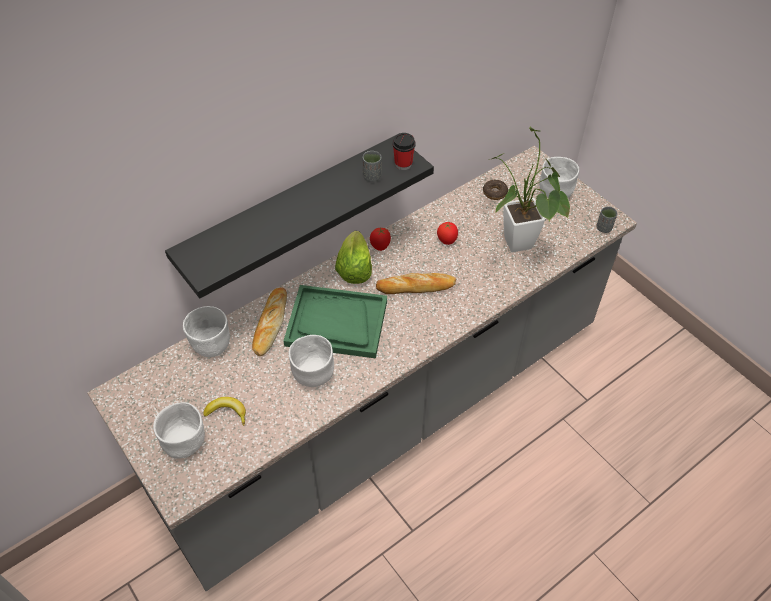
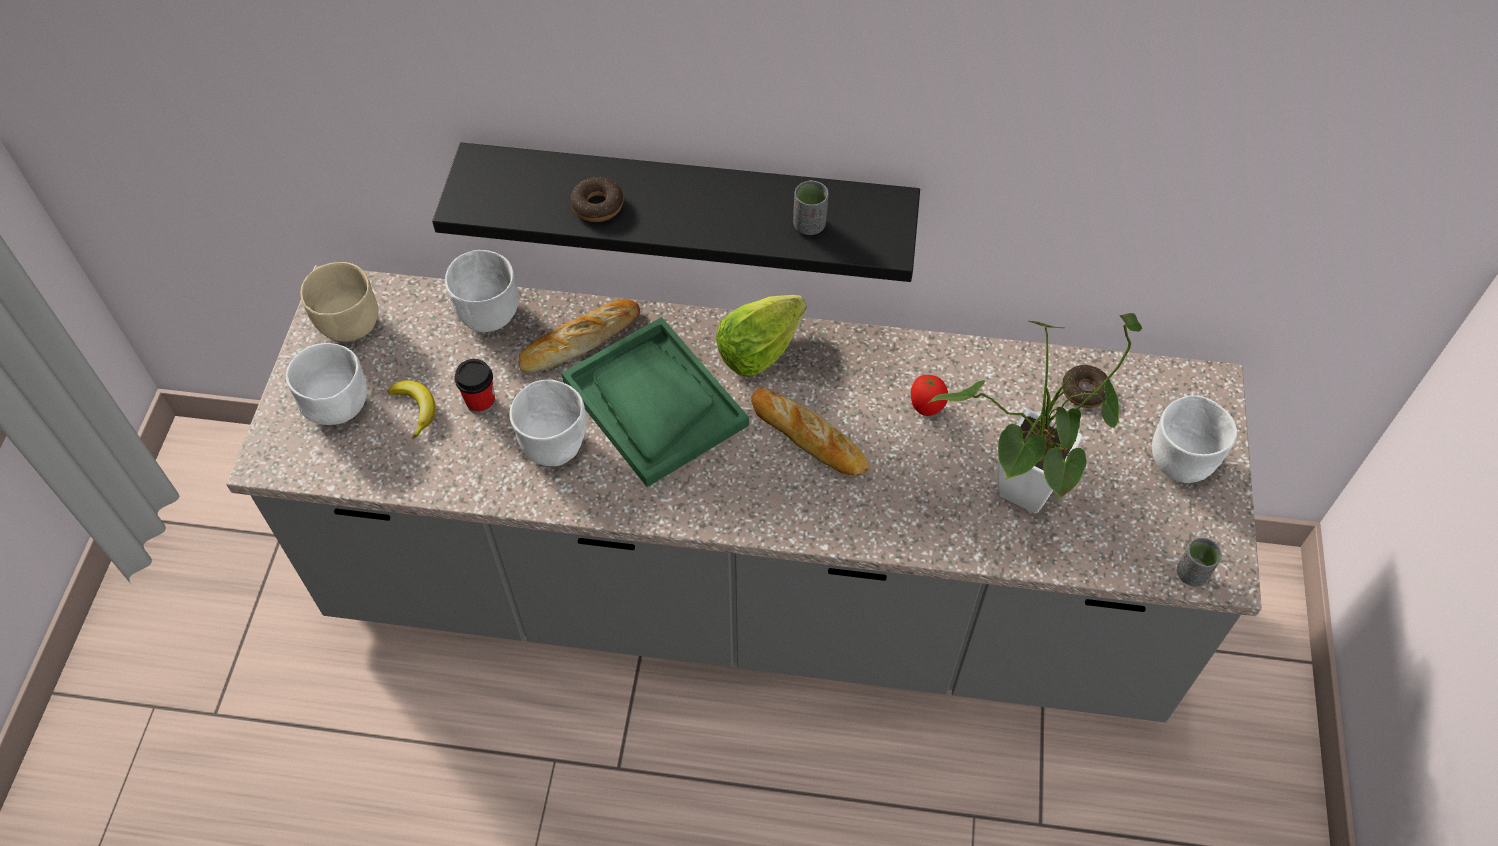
camera: 45 degrees right, 5 degrees up
(145, 404) = (350, 327): none -> beige bowl
(270, 231) = (597, 205): none -> donut
(380, 247) = (827, 346): tomato -> none
(403, 164) = (874, 237): cup -> cup (481, 402)

